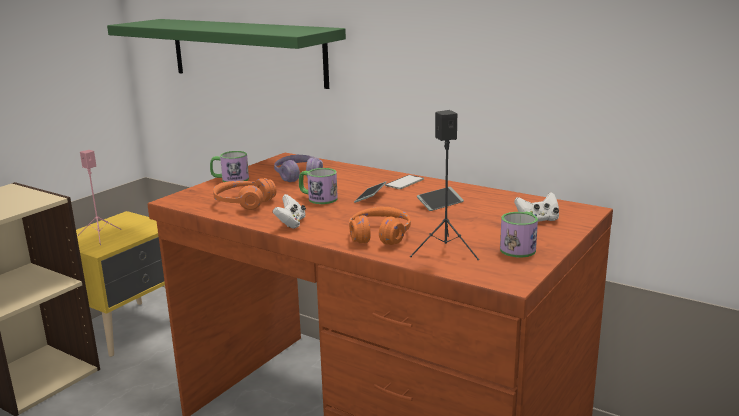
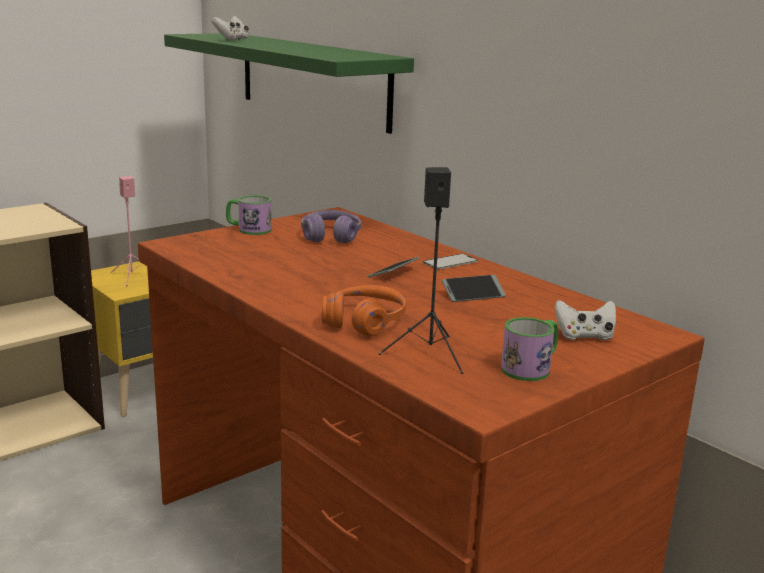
camera: 15 degrees right, 0 degrees up
(243, 203) = (240, 258): orange headphones -> none
(291, 223) = (272, 290): white game controller -> white game controller (231, 40)
(318, 198) = (329, 265): mug -> none

